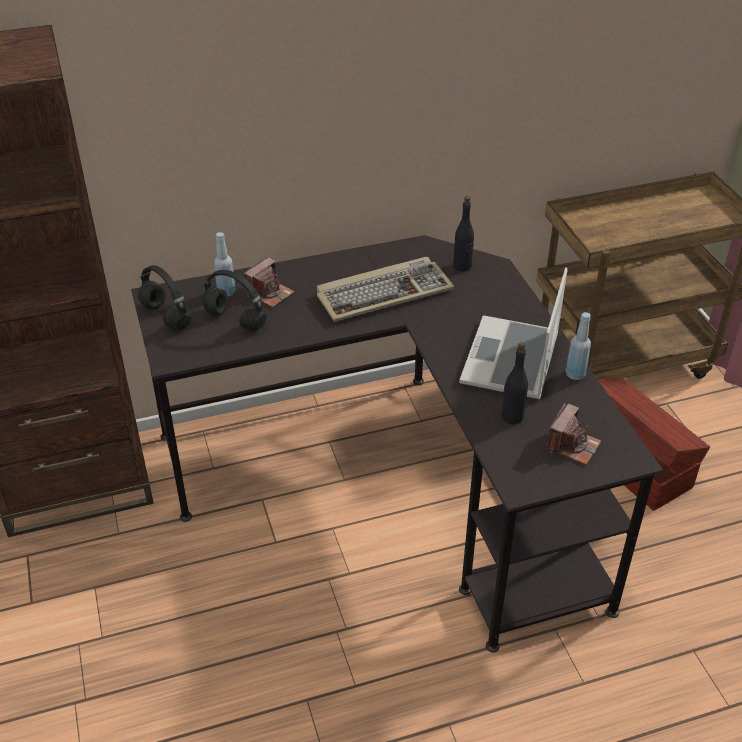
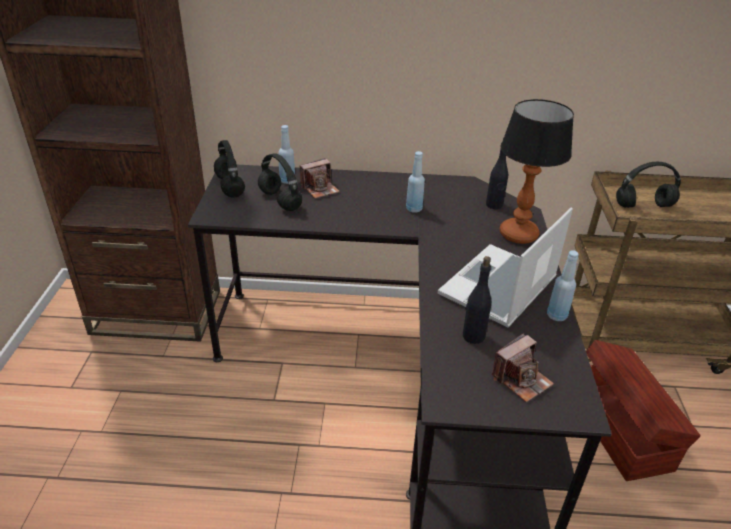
camera: 20 degrees right, 5 degrees down
(384, 292) = (414, 209): keyboard -> blue bottle
(503, 295) = (519, 234): none -> table lamp
(606, 229) = (644, 205): none -> black headphones

